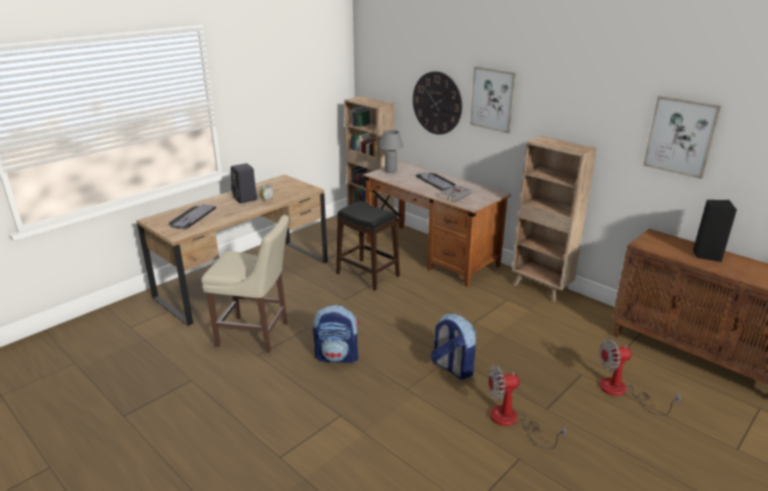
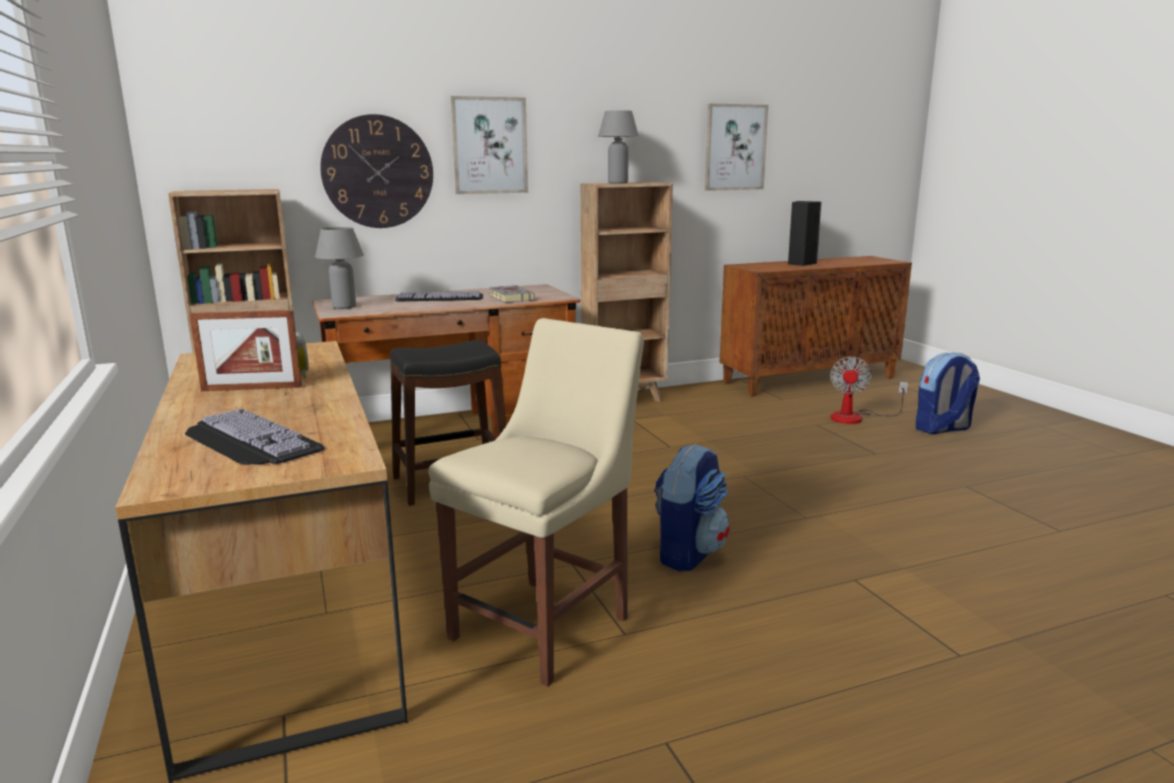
camera: 65 degrees left, 10 degrees down
(245, 199) = (251, 388): black speaker -> picture frame
(452, 368) = (769, 480): backpack -> backpack (942, 429)
(512, 421) = (896, 474): fan -> none
(554, 143) = (618, 183): none -> grey table lamp

